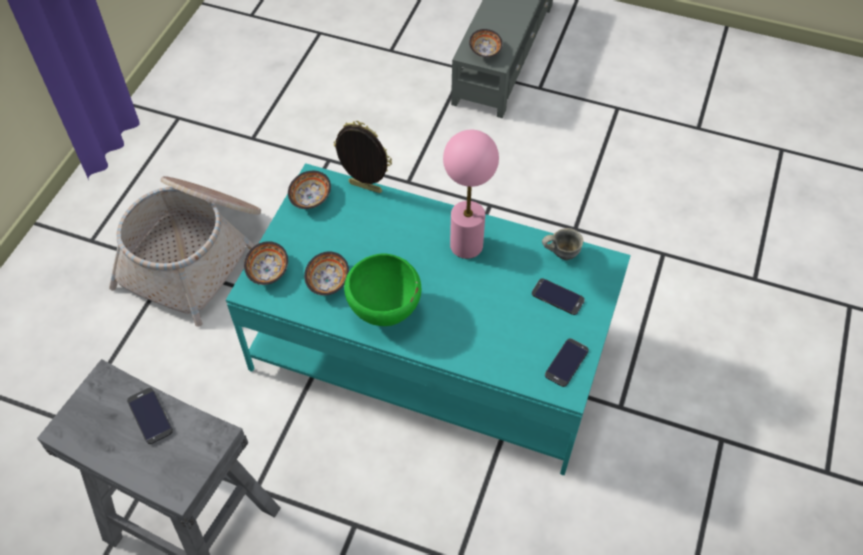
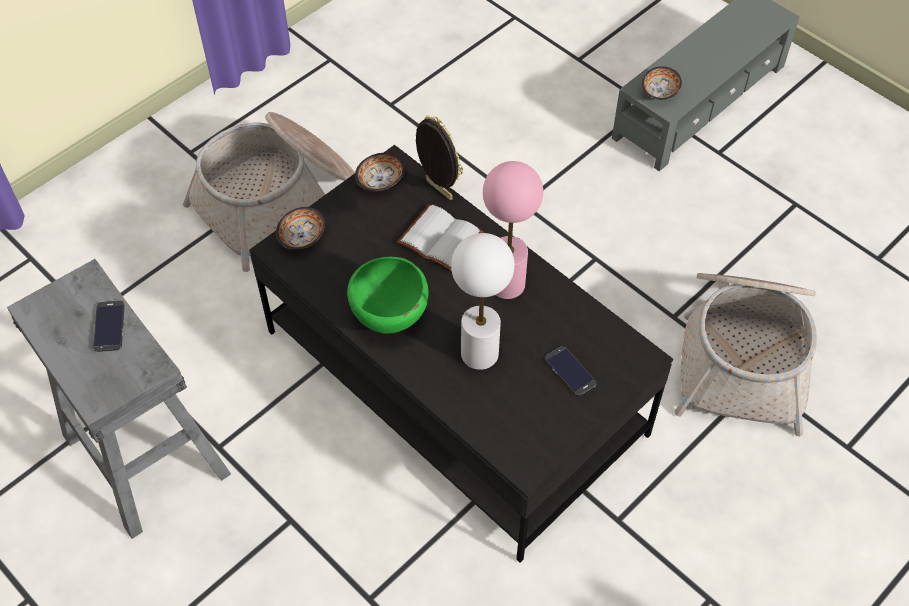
camera: 25 degrees right, 0 degrees up
(328, 281) = (352, 268): bowl -> none
(388, 230) = (438, 240): none -> white book
(430, 350) = (453, 382): turquoise coffee table -> black coffee table
(476, 311) = (479, 354): none -> white table lamp
(561, 253) = (600, 328): grey mug -> none
(566, 362) = (540, 440): phone -> none
(642, 238) = (743, 355): none -> basket

